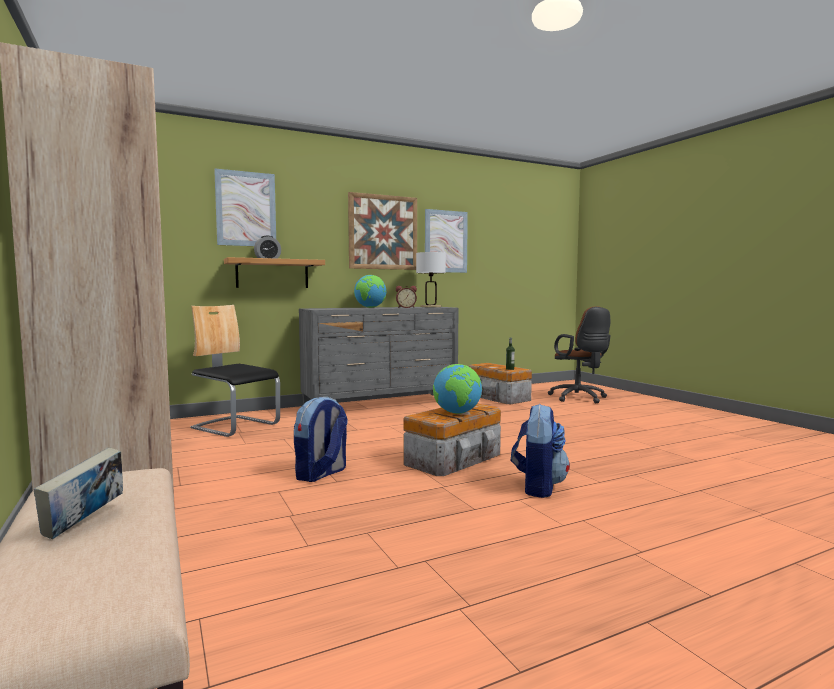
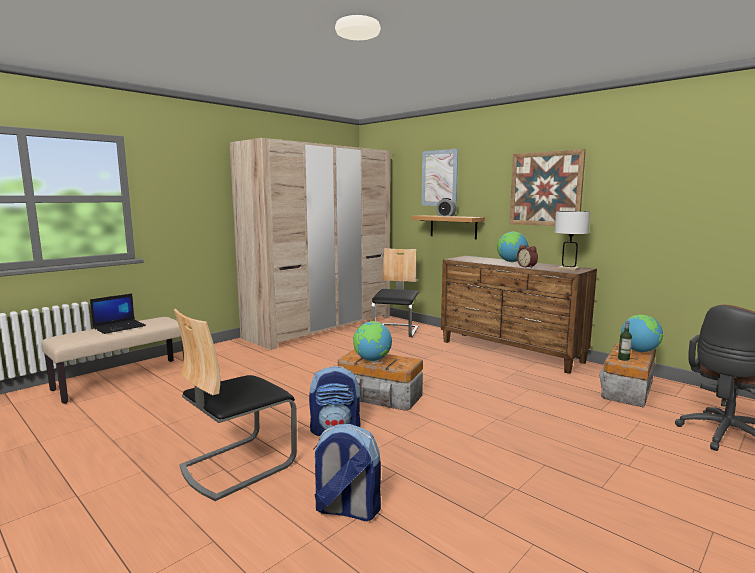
camera: 70 degrees right, 5 degrees up
(84, 523) = (120, 327): book -> laptop
(321, 474) = (322, 367): backpack -> backpack (346, 510)
(381, 404) = (510, 352): grey dresser -> brown dresser
(446, 241) = (621, 195): picture -> none
(495, 365) = (639, 351): none -> globe
(623, 544) = (237, 465): none -> chair

